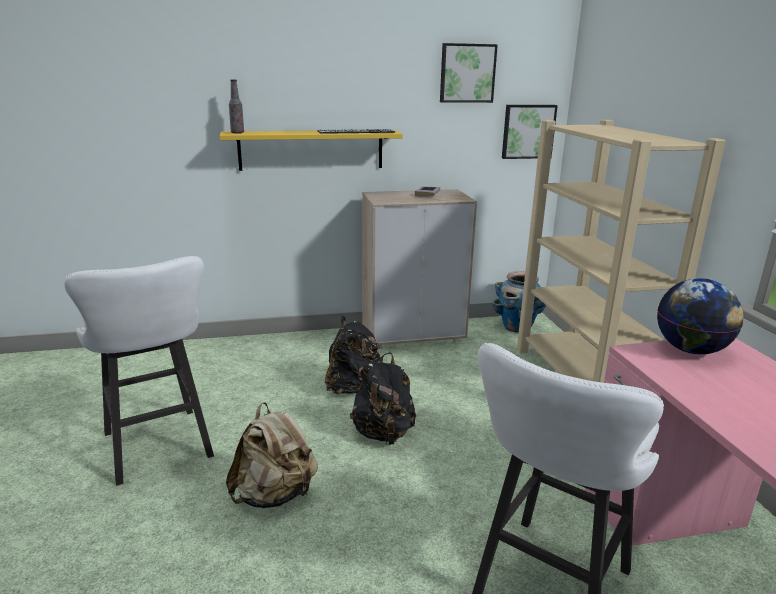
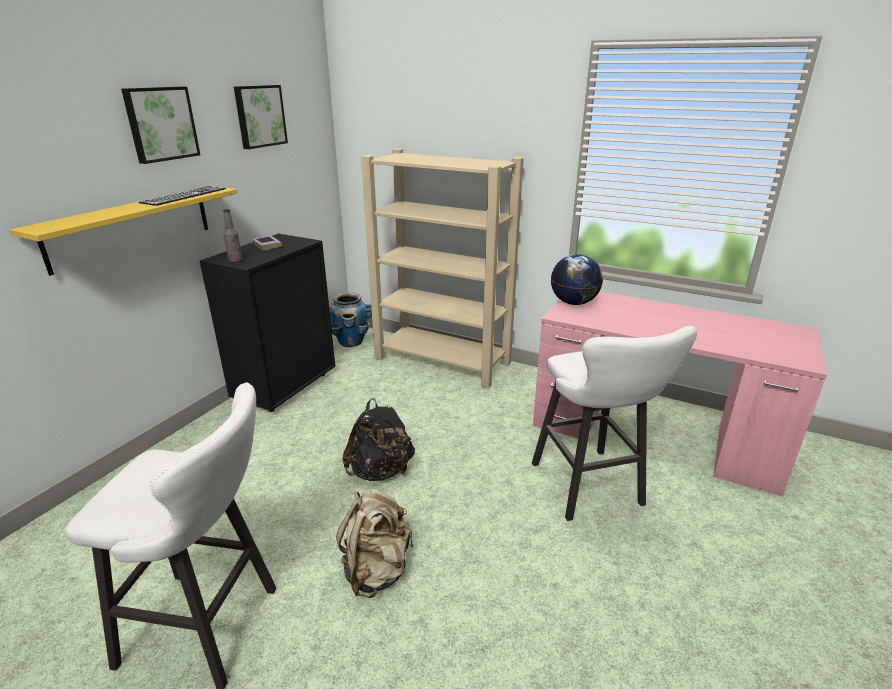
camera: 50 degrees left, 5 degrees up
(237, 133) = (48, 226): bottle -> bottle (235, 261)
(352, 387) = (301, 454): black backpack -> none
(414, 336) = (286, 386): beige cabinet -> black cabinet
(527, 131) = (313, 166): picture -> picture (160, 124)

